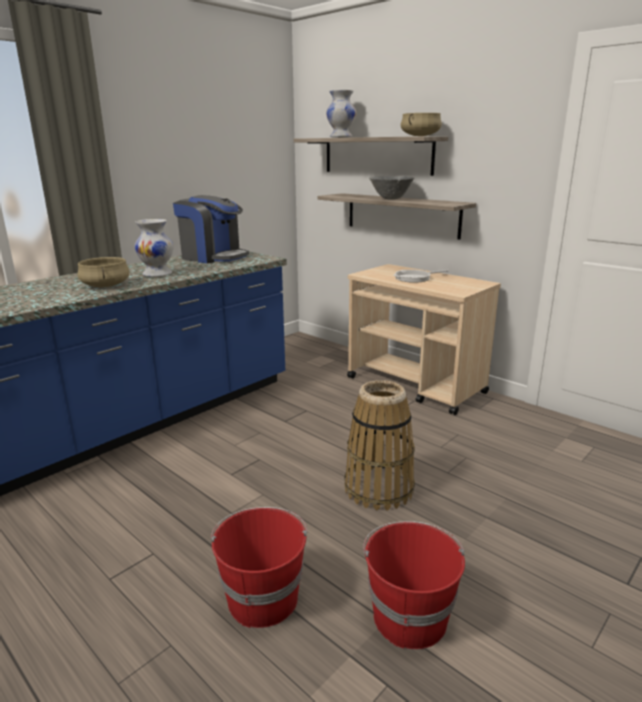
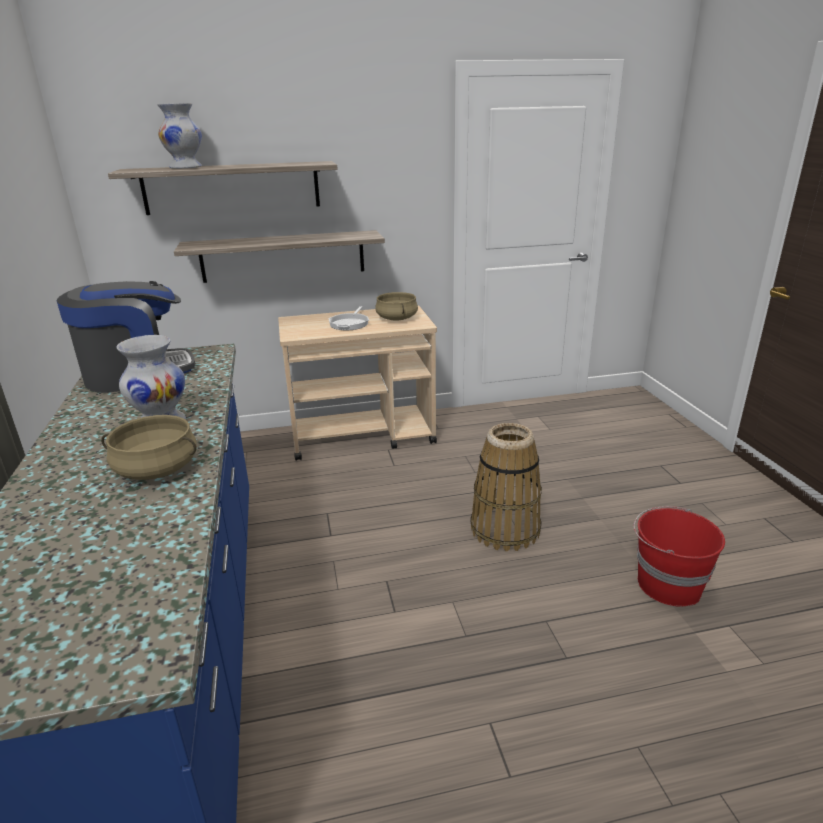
camera: 55 degrees left, 5 degrees up
(262, 597) = (606, 658): red bucket -> none
(391, 199) = (285, 240): grey bowl -> none
(420, 136) = (314, 163): beige cooking pot -> beige cooking pot (397, 318)

